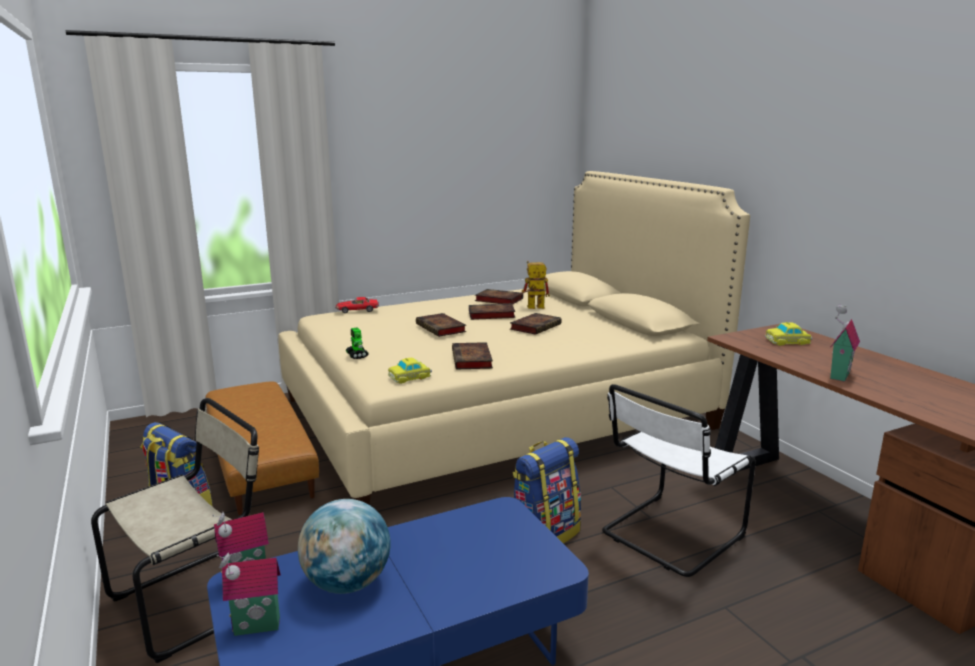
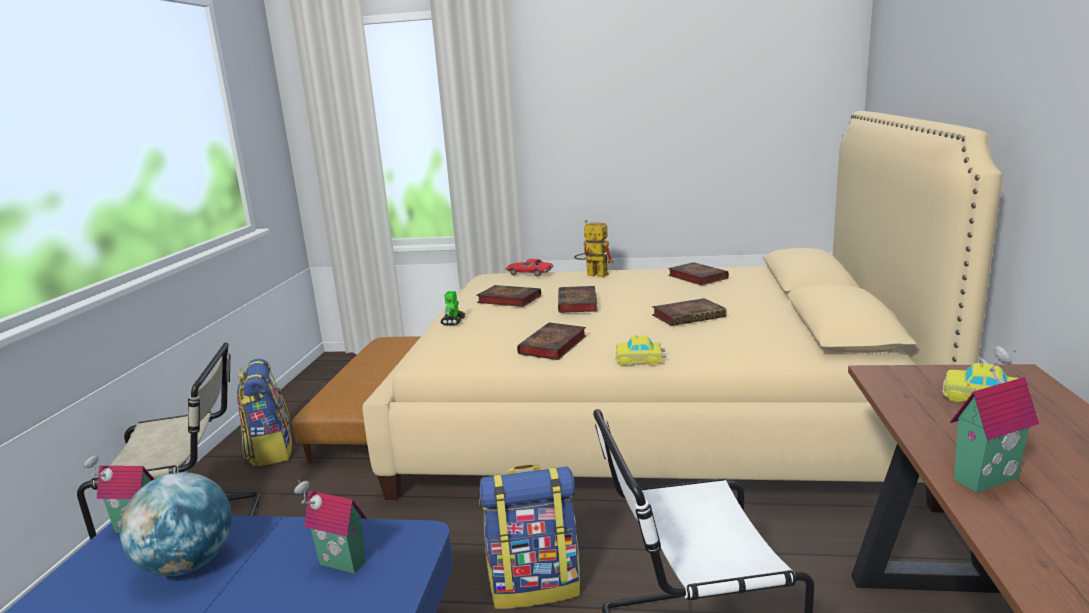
camera: 35 degrees right, 0 degrees up
(256, 628) = (77, 580): toy house -> toy house (340, 565)
(410, 377) = (462, 354): toy car -> toy car (640, 359)
(490, 315) = (657, 294): book -> book (507, 300)
(531, 308) = (722, 291): toy robot -> toy robot (592, 275)

